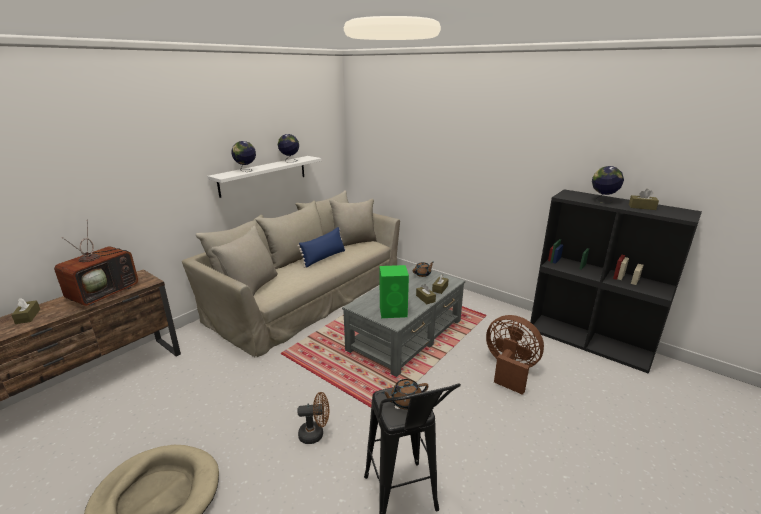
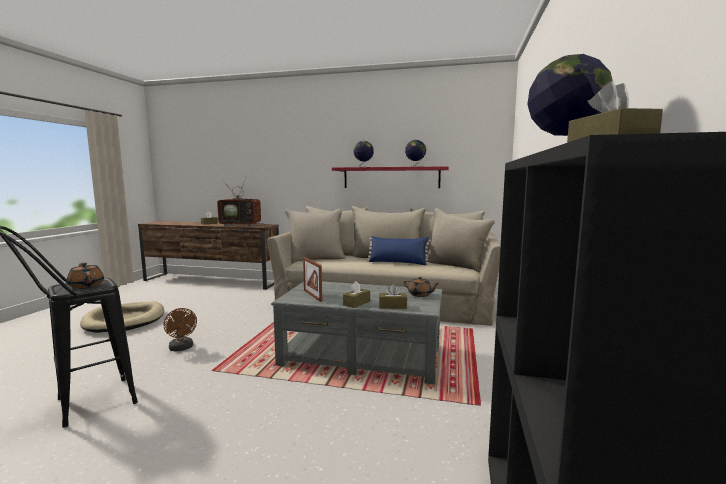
camera: 65 degrees right, 15 degrees down
(264, 175) = (391, 177): white shelf -> red shelf
(394, 311) = (312, 295): green speaker -> picture frame
(509, 370) = (340, 450): brown fan -> none

